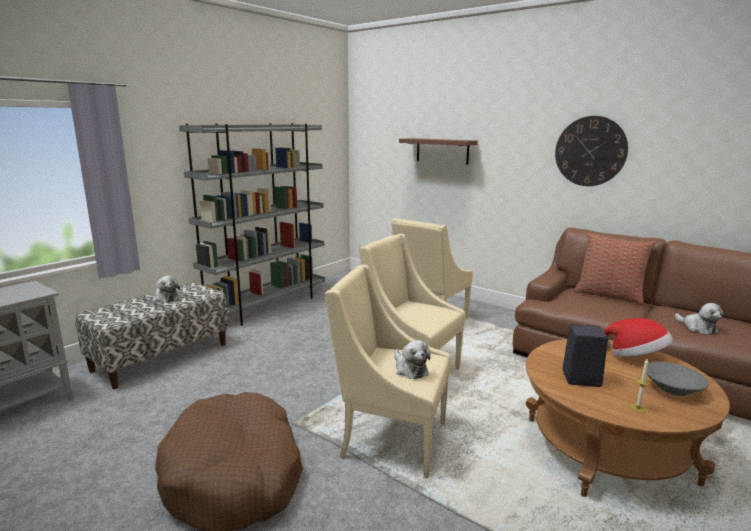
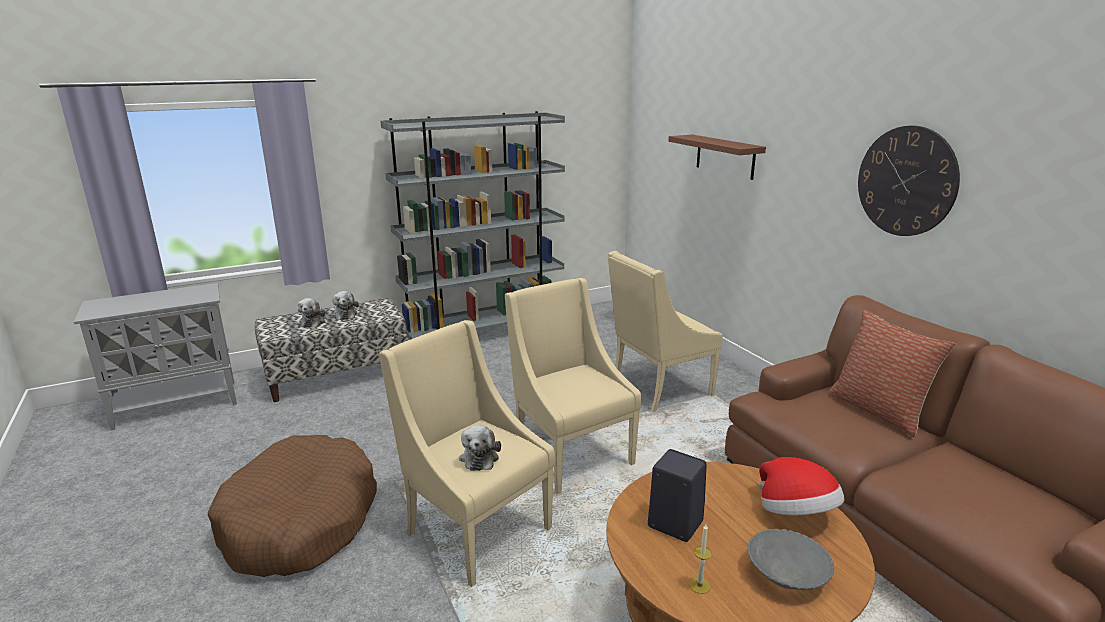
camera: 25 degrees right, 5 degrees up
(697, 328) = (961, 495): plush toy -> plush toy (313, 322)

